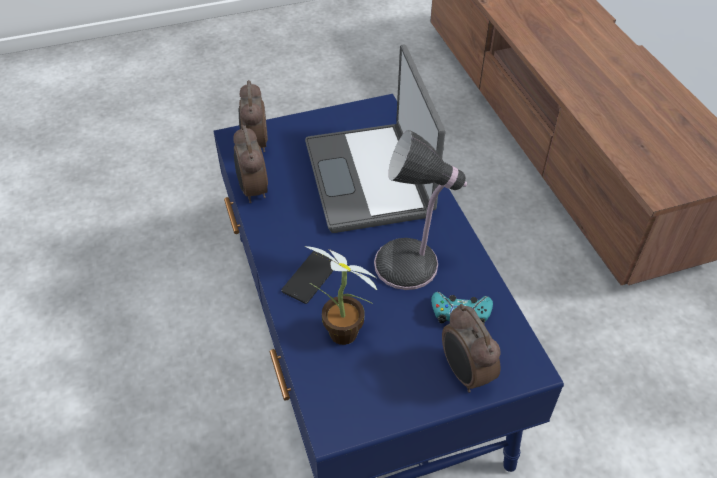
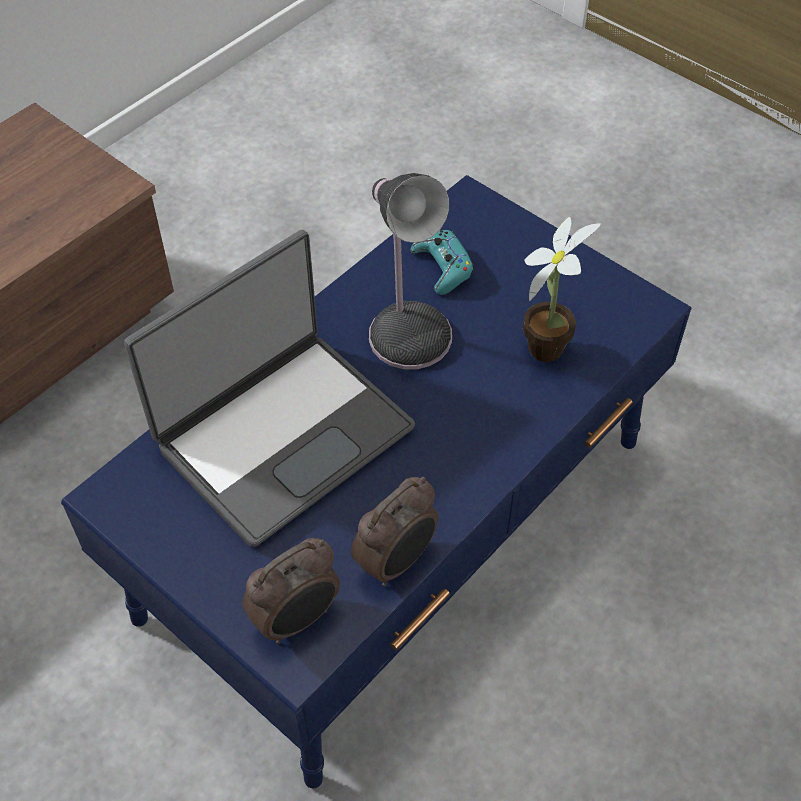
camera: 120 degrees left, 5 degrees up
(311, 277) = (494, 415): phone -> none
(464, 373) = (514, 239): alarm clock -> none

